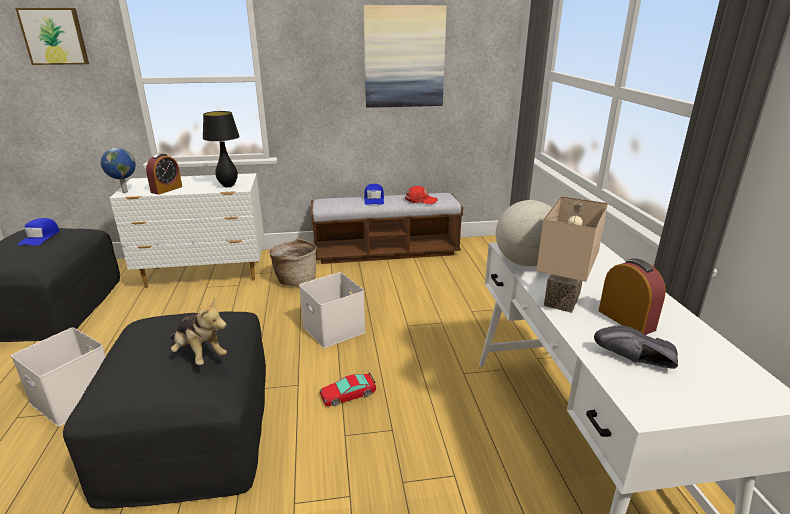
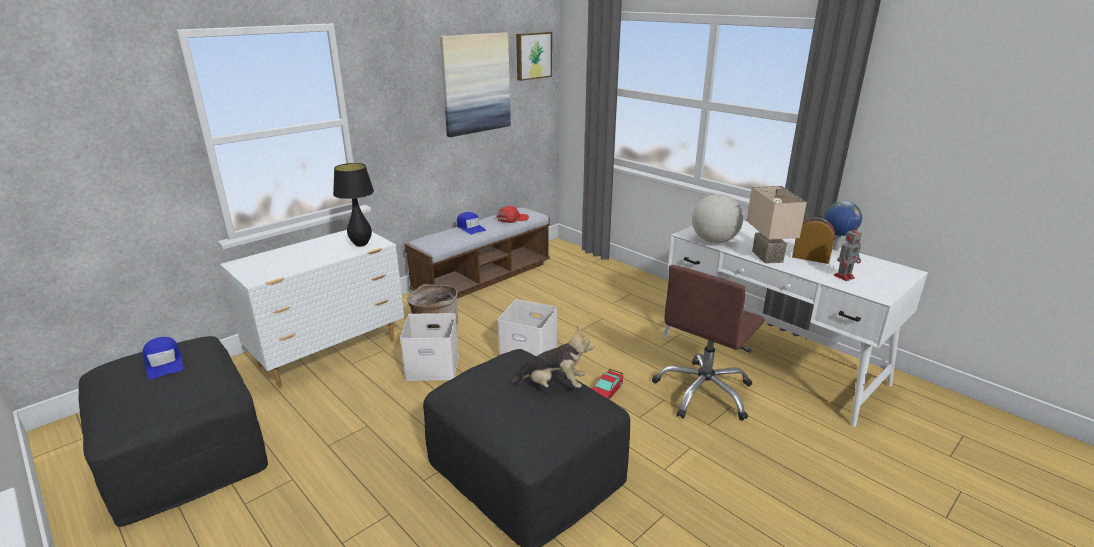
camera: 35 degrees left, 0 degrees up
(54, 36) = (91, 99): picture -> picture (532, 55)
(76, 397) = (377, 500): white storage box -> white storage box (434, 365)
(124, 192) = (252, 279): globe -> globe (835, 249)
(166, 189) = (299, 264): alarm clock -> none
(445, 444) = (704, 392): none -> brown office chair
(635, 361) = (844, 276): black shoe -> toy robot

